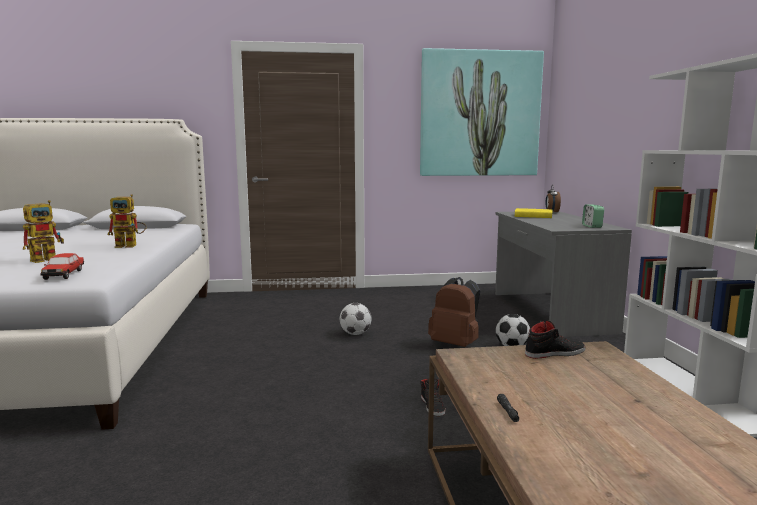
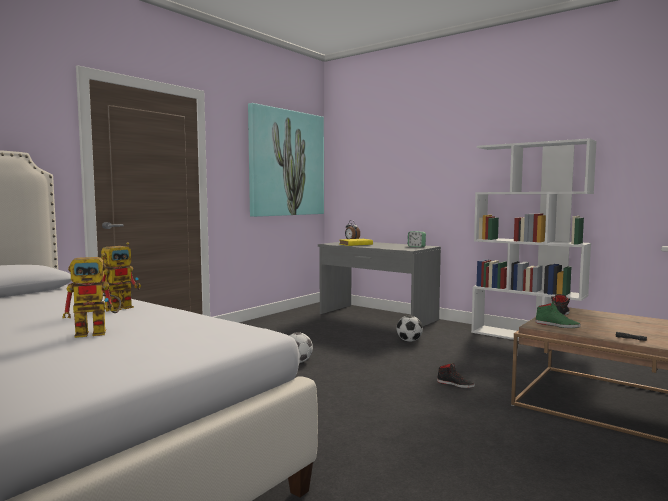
camera: 45 degrees left, 5 degrees down
(48, 259) = (98, 332): toy robot -> toy robot turned 75 degrees clockwise
(64, 274) = (211, 335): toy car -> none
(455, 344) = (377, 349): brown backpack -> none
(487, 362) = (557, 325): none -> green shoe

